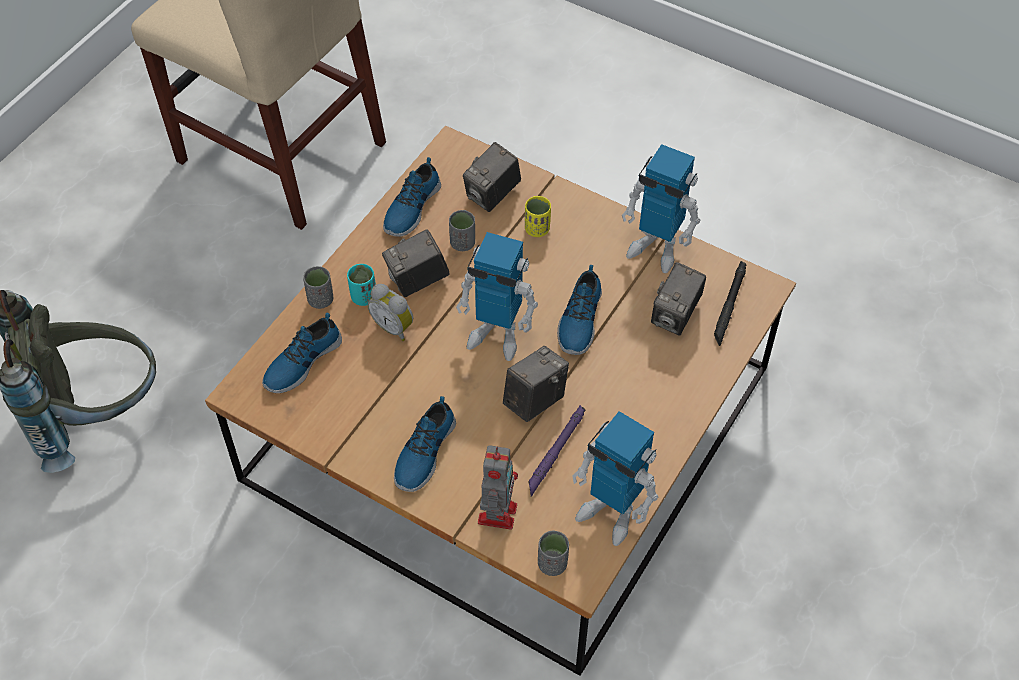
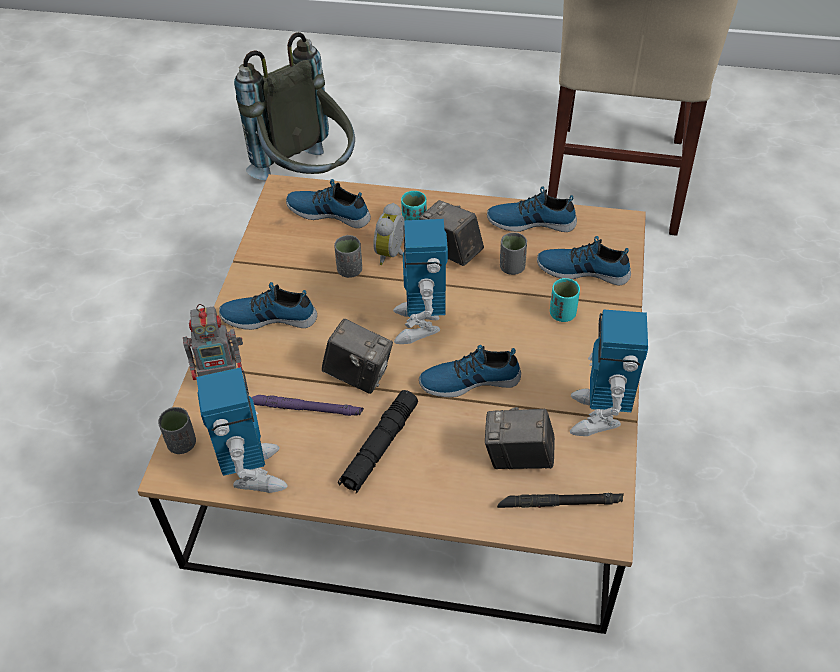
camera: 70 degrees right, 5 degrees down
(320, 300) = (397, 201): grey cup -> grey cup (350, 270)
(492, 195) = (583, 269): camera -> shoe
(537, 229) = (562, 314): yellow cup -> turquoise cup
(611, 512) = (253, 473): toy robot -> toy robot turned 150 degrees clockwise
(623, 408) = (379, 447): none -> black flashlight

